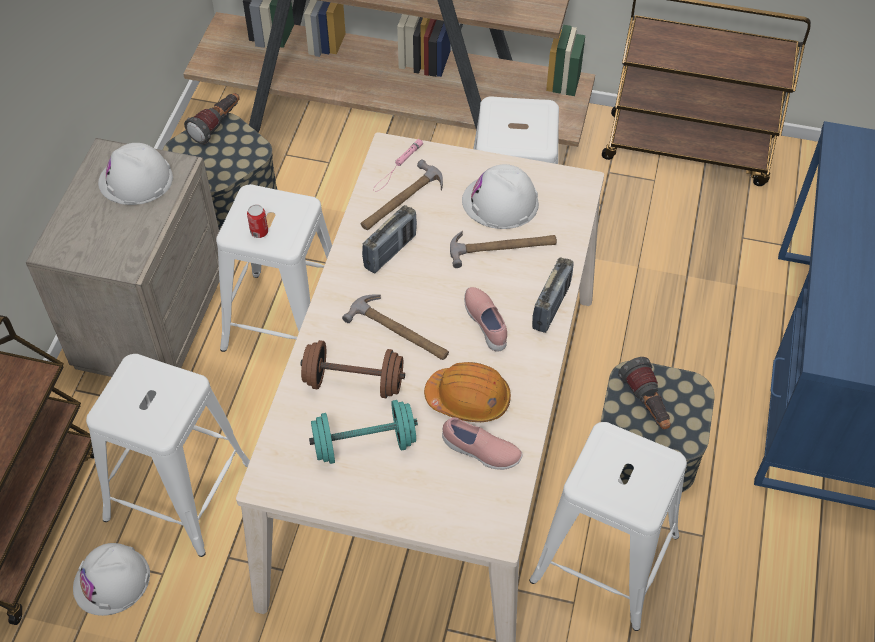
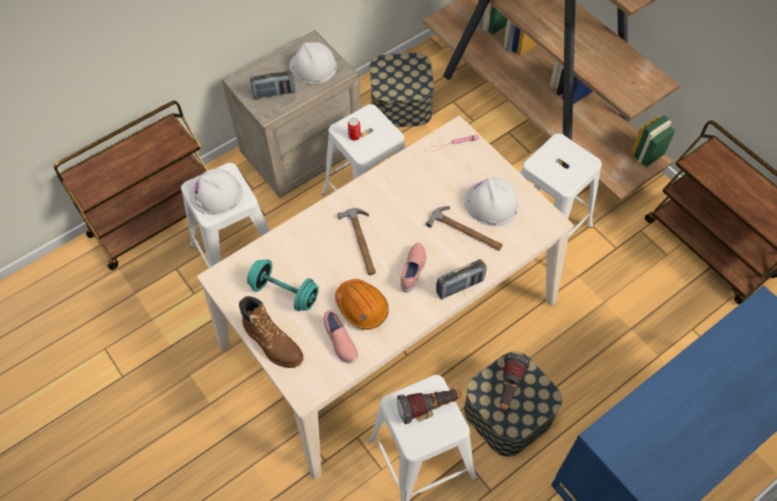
camera: 40 degrees right, 5 degrees up
(112, 581) = (169, 280): white hard hat -> white hard hat (216, 194)
(217, 125) = (414, 61): flashlight -> flashlight (429, 407)
(354, 382) = (311, 254): brown dumbbell -> none
(390, 252) = (400, 192): radio -> radio (274, 93)
(401, 201) = (434, 166): hammer -> none
(406, 507) = (273, 343): none -> brown boot

